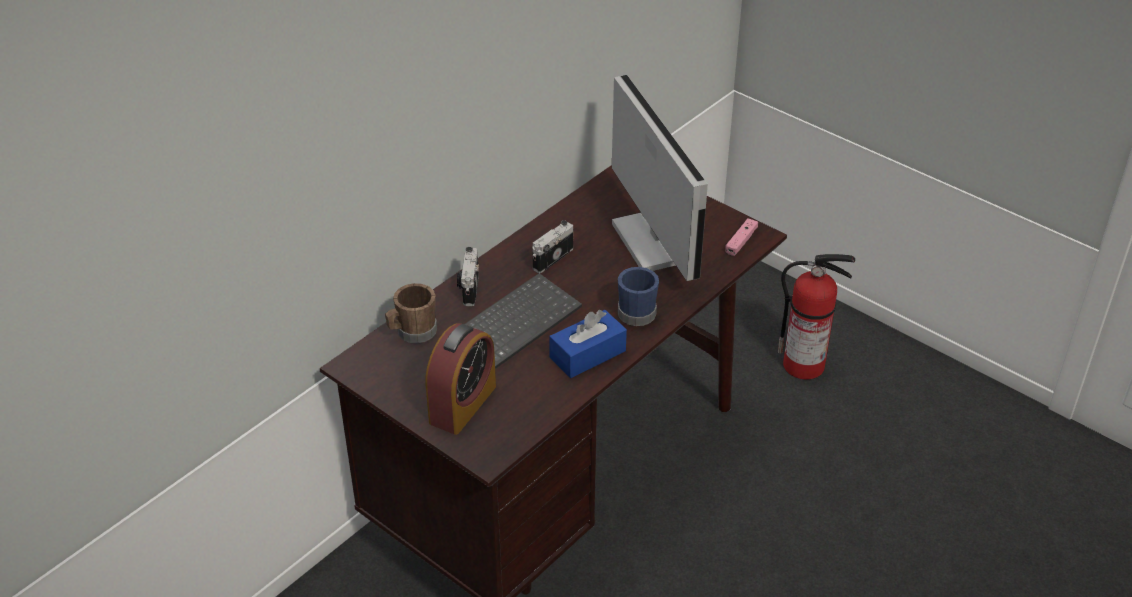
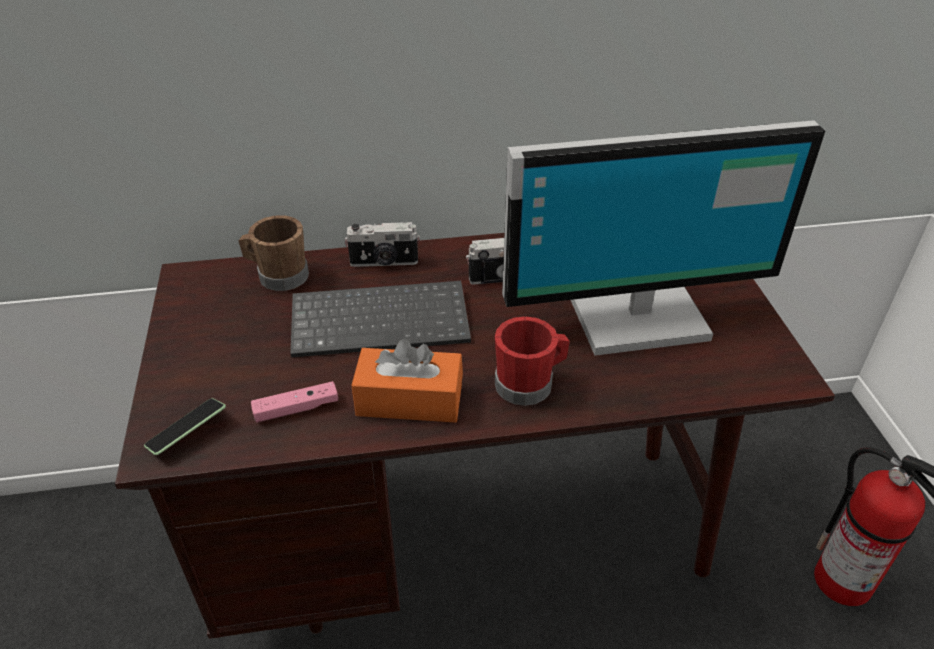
camera: 40 degrees right, 0 degrees up
(462, 404) = (217, 375): alarm clock -> none
(469, 288) = (384, 262): camera -> camera turned 135 degrees counterclockwise
(492, 439) = (188, 434): none -> phone
(587, 354) = (409, 400): blue tissue box -> orange tissue box
(639, 311) = (529, 383): blue mug -> red mug
(651, 242) = (636, 314): monitor -> monitor turned 60 degrees clockwise
(741, 241) = (756, 371): pink game controller -> pink game controller (296, 409)

